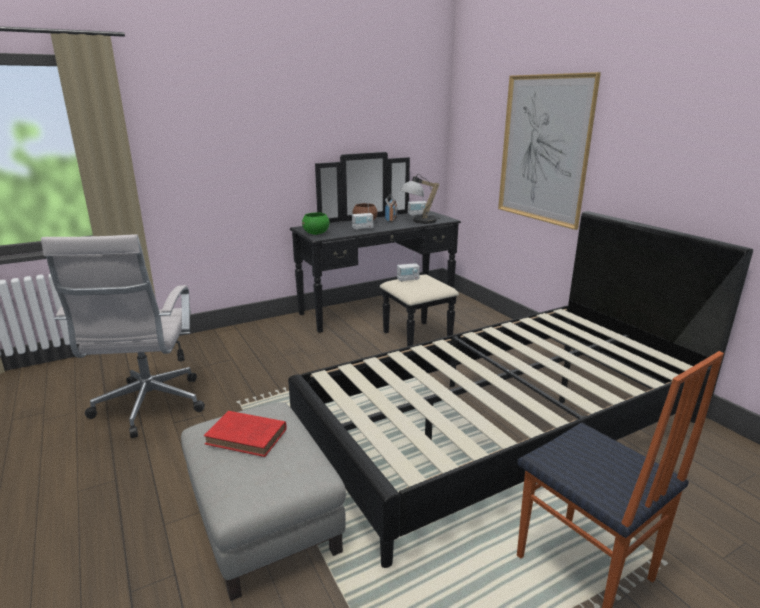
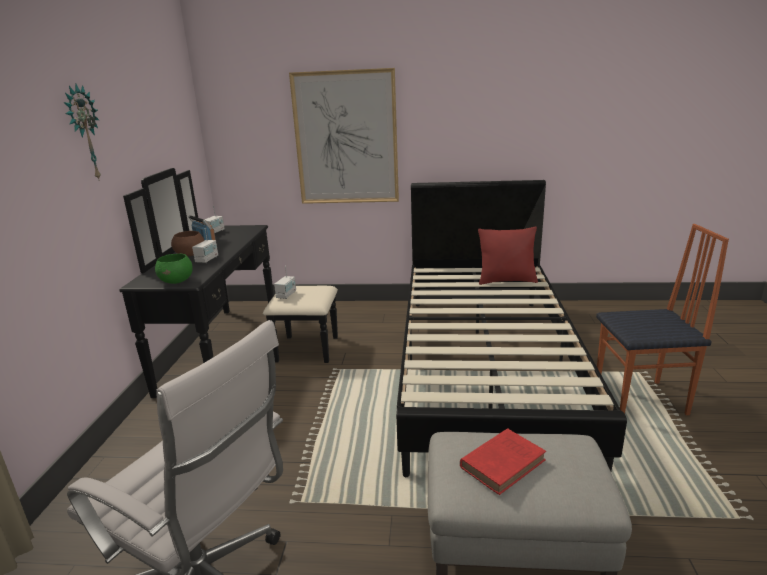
camera: 55 degrees left, 0 degrees up
(290, 114) = (83, 133): none -> wall clock
(419, 222) = (238, 237): table lamp -> none
(619, 360) = (506, 281): none -> red pillow

